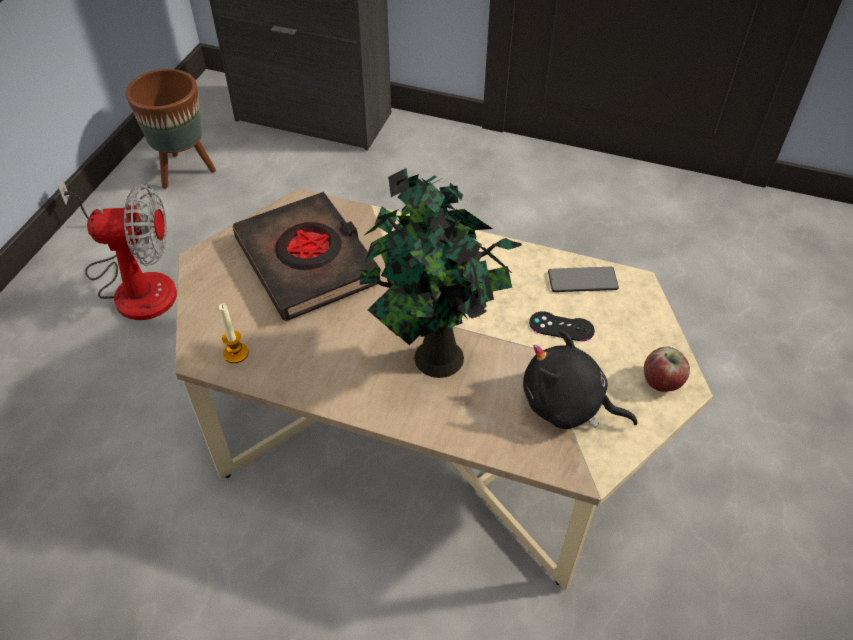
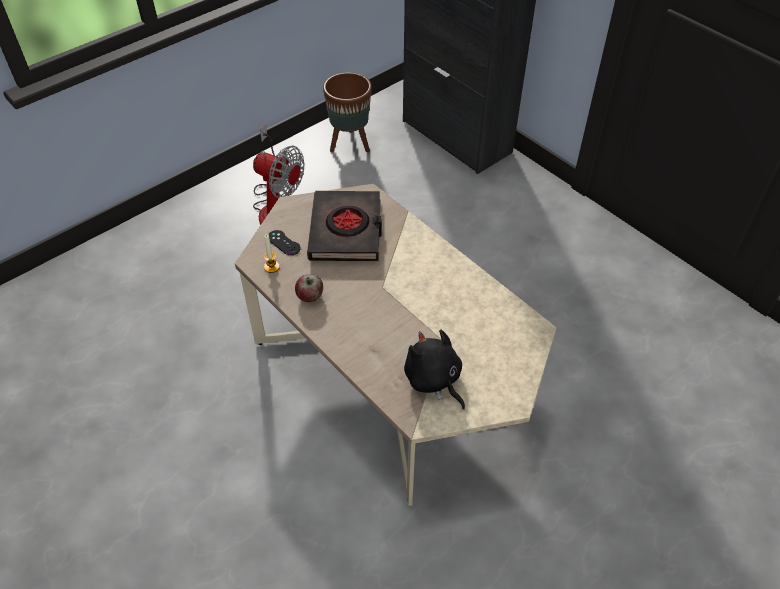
camera: 30 degrees right, 0 degrees up
(434, 360) = (376, 319): potted plant -> none
(561, 326) = (467, 334): black game controller -> black game controller (283, 243)
(582, 280) = (504, 312): phone -> none
(662, 381) = (503, 394): apple -> apple (310, 296)

